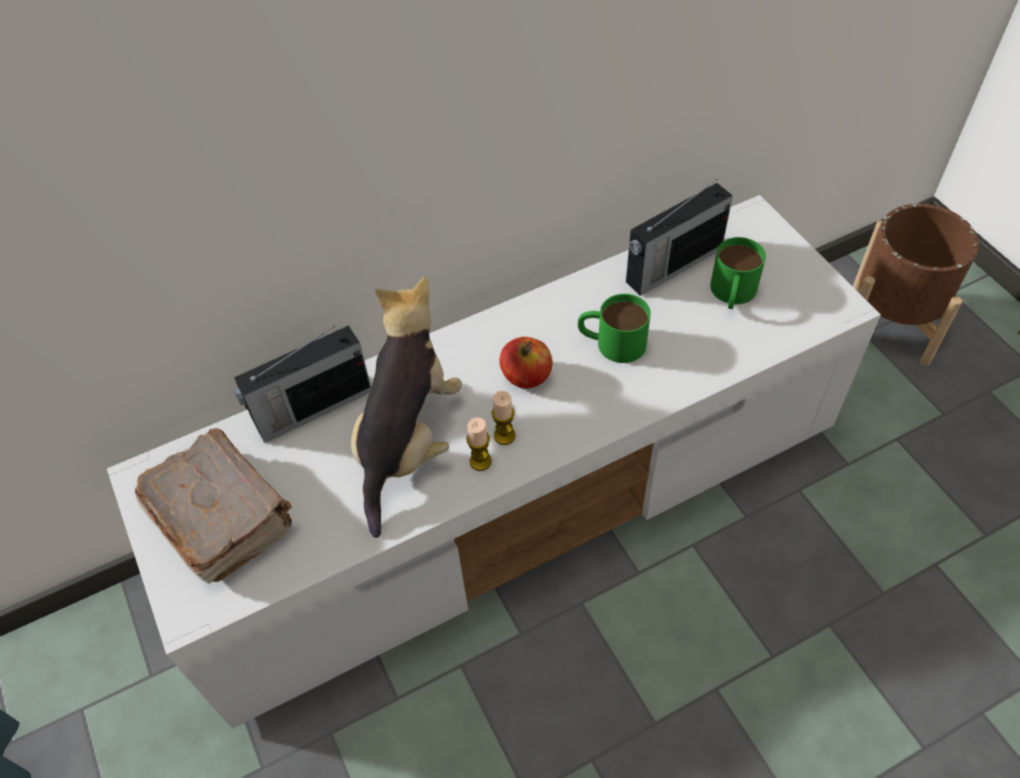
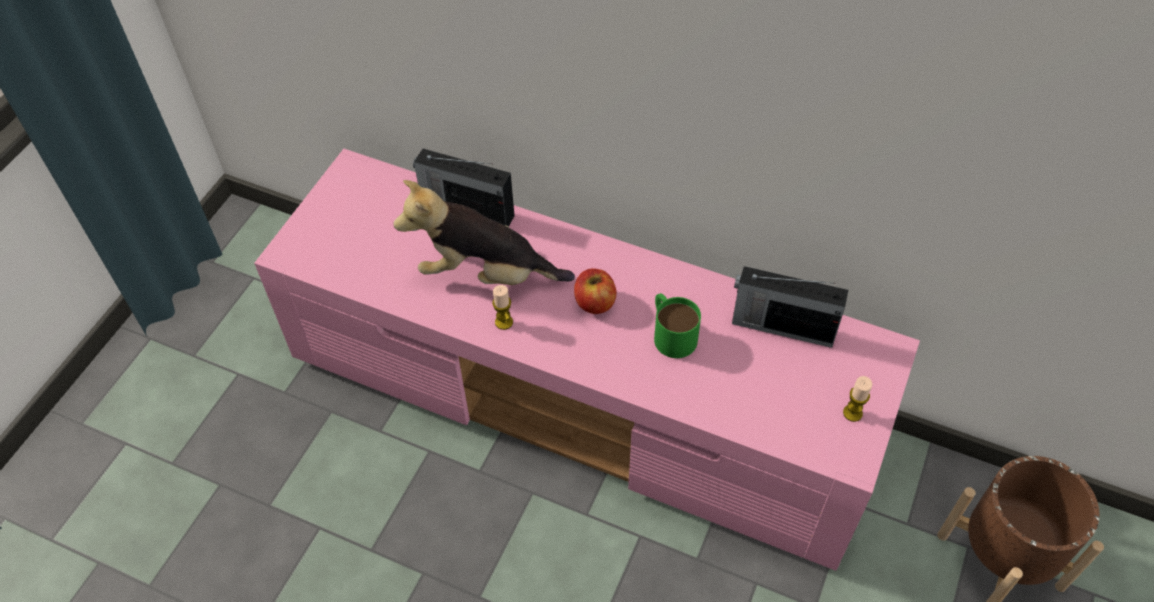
camera: 50 degrees right, 0 degrees up
(221, 516) = (356, 222): brown book -> none
(408, 441) = (486, 274): plush toy -> plush toy turned 150 degrees counterclockwise
(504, 435) = (535, 322): candle -> candle (852, 413)
(519, 495) = (583, 398): white tv stand -> pink tv stand
(732, 294) = (791, 380): green mug -> none

